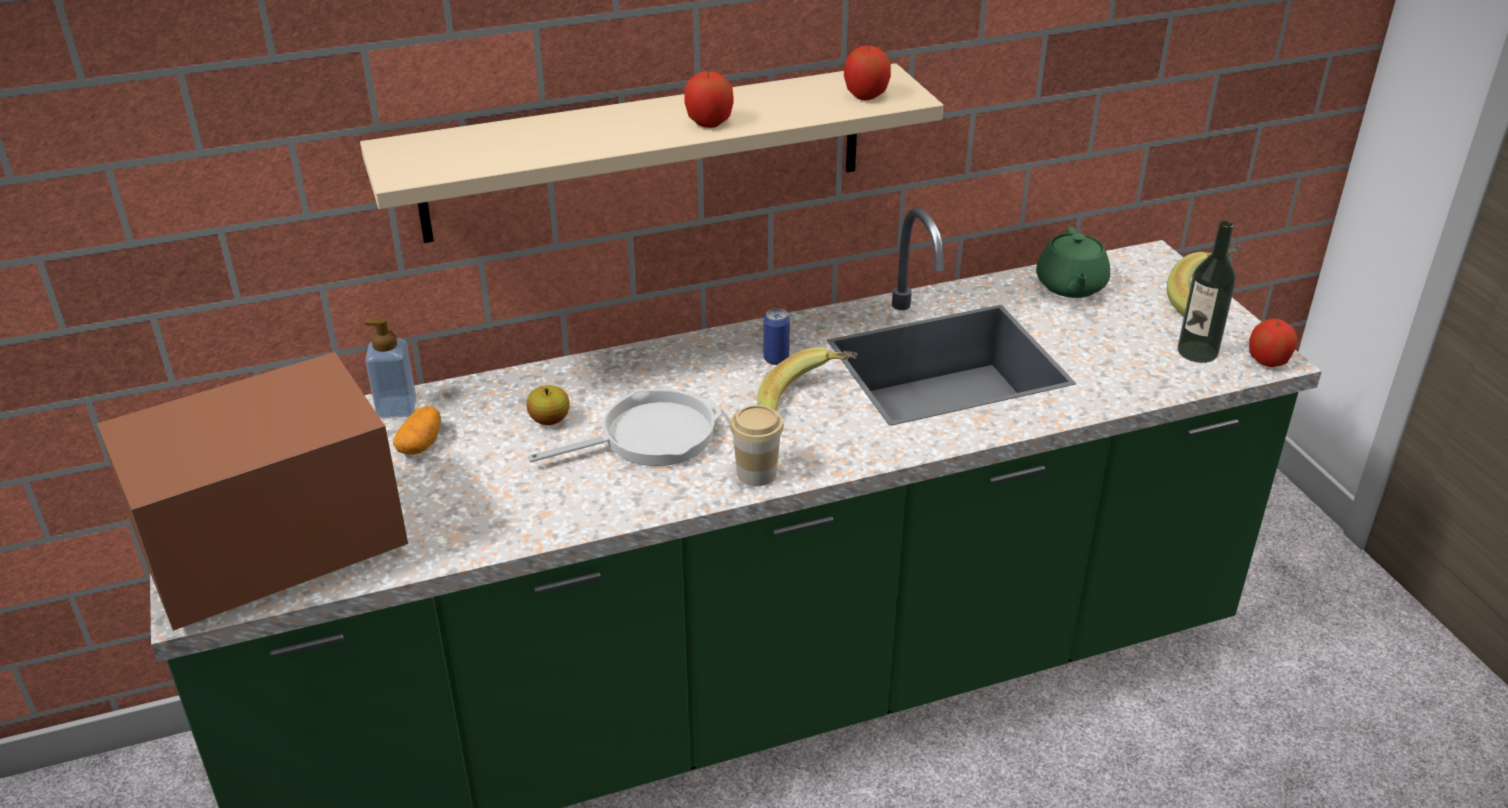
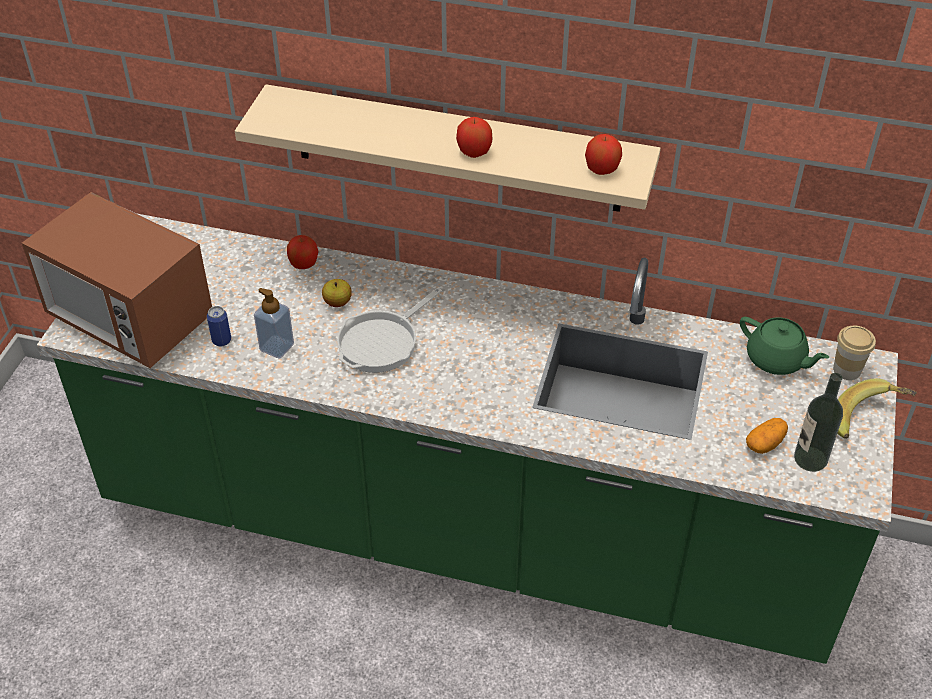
camera: 35 degrees right, 10 degrees up
(275, 553) = (130, 320): microwave -> microwave turned 150 degrees counterclockwise
(396, 408) = (265, 253): soap dispenser -> soap dispenser (277, 347)
(420, 444) = (256, 285): potato -> potato (765, 443)
(649, 436) = (382, 342): frying pan -> frying pan turned 120 degrees clockwise
(756, 473) = (418, 400): cup -> cup (847, 370)
(776, 359) = (511, 323): can -> can (221, 340)
(806, 401) = (498, 363): banana -> none
(1070, 286) = (776, 360): green teapot -> green teapot turned 90 degrees counterclockwise
(1267, 362) = (855, 493): apple -> apple (304, 264)

